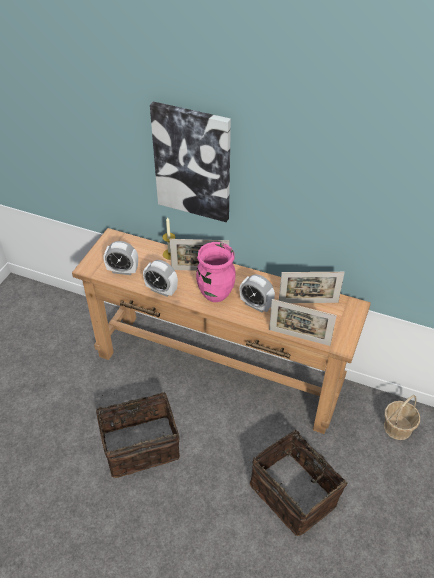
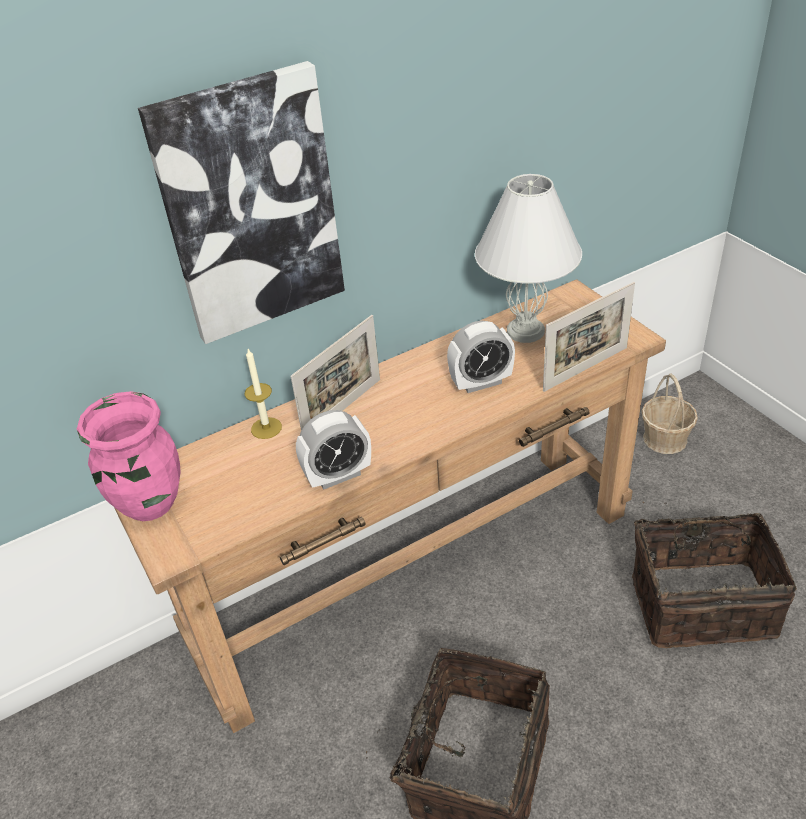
camera: 50 degrees left, 5 degrees down
(122, 270) = (235, 506): alarm clock -> none
(215, 293) = (413, 415): pink vase -> pink vase (149, 503)
(308, 302) = (525, 330): picture frame -> white table lamp

